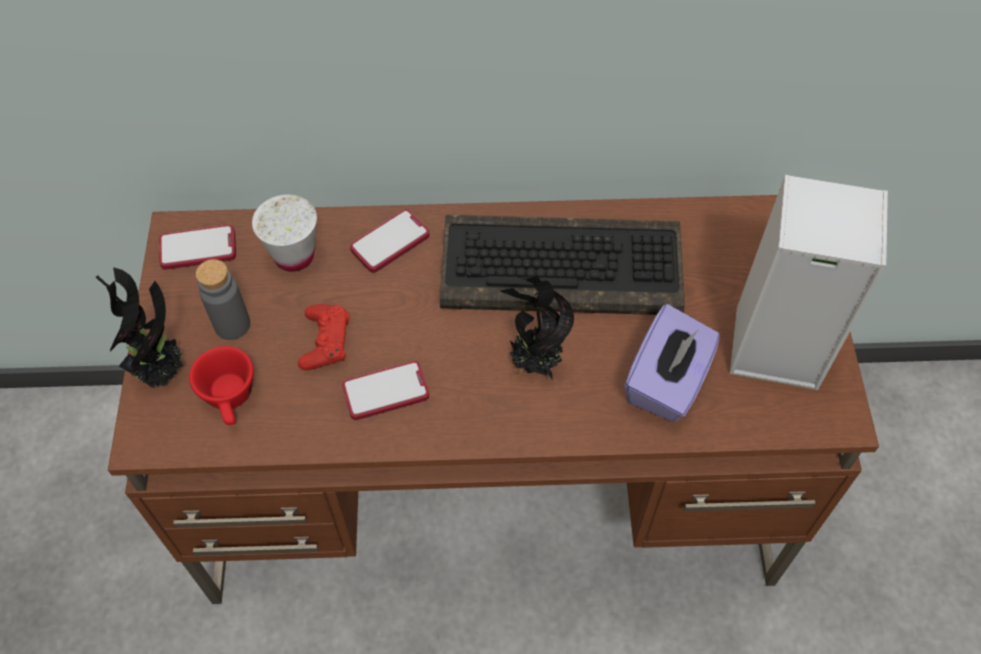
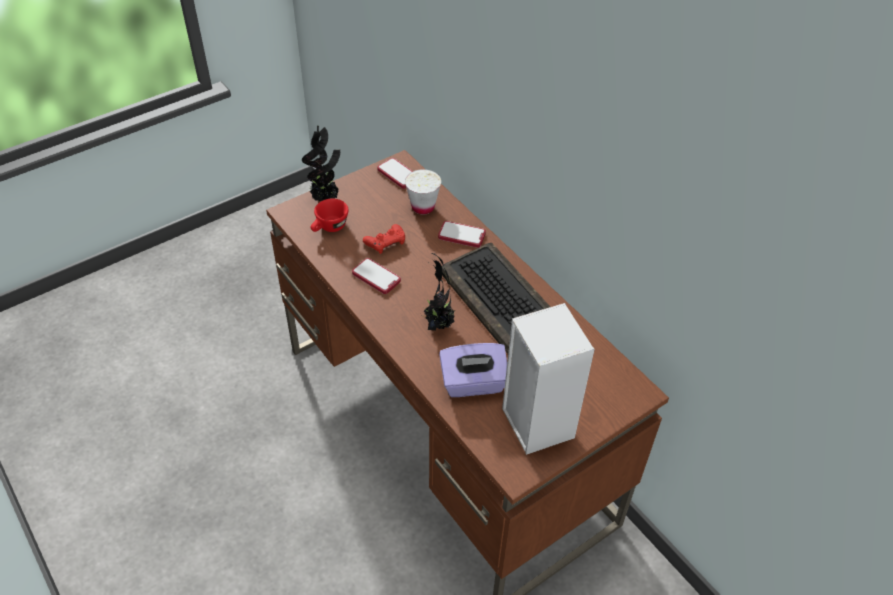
camera: 55 degrees right, 10 degrees down
(232, 325) = (368, 207): grey bottle -> none

